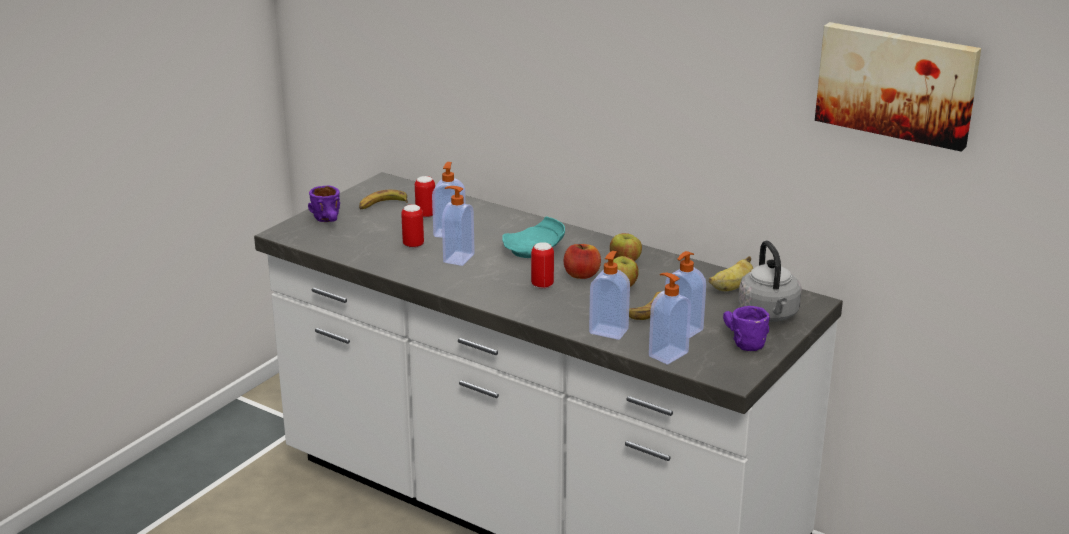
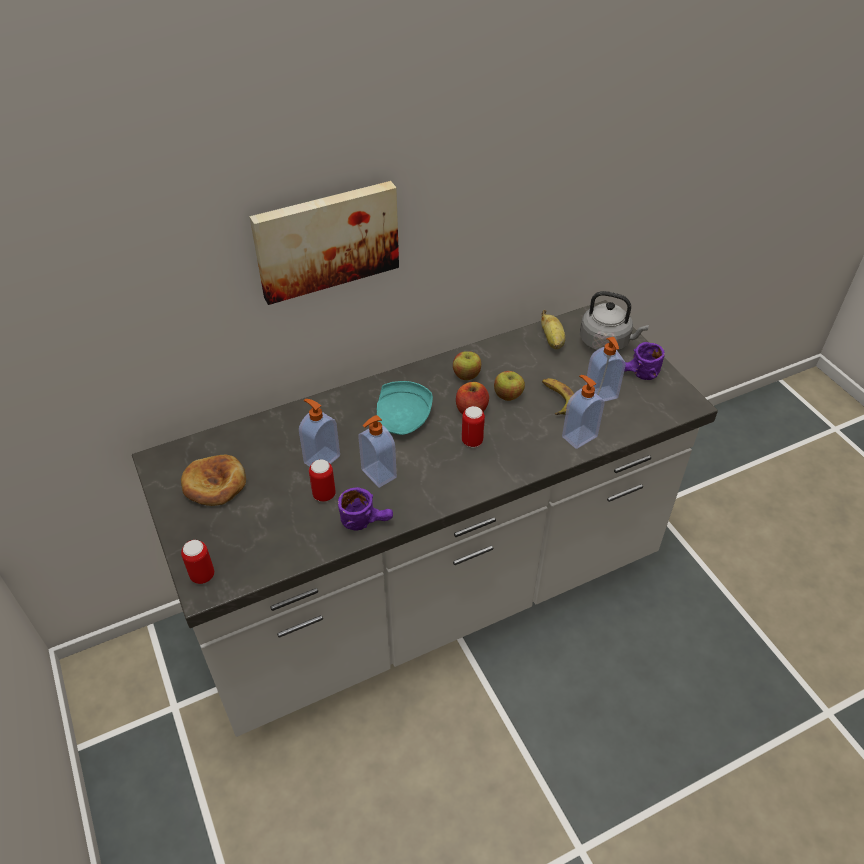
camera: 60 degrees left, 20 degrees up
(330, 221) = (212, 538): purple mug -> purple mug (367, 520)
(382, 205) = (215, 483): banana -> bread
(426, 215) = (267, 460): can -> can (202, 575)
(667, 354) = (635, 421): soap dispenser -> none
(897, 83) = (648, 119): picture -> picture (326, 239)

